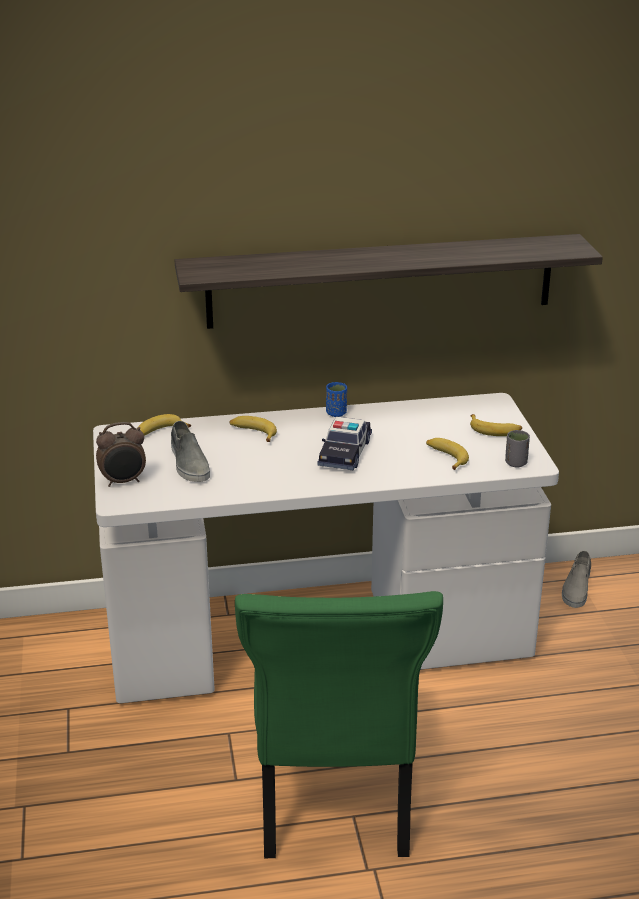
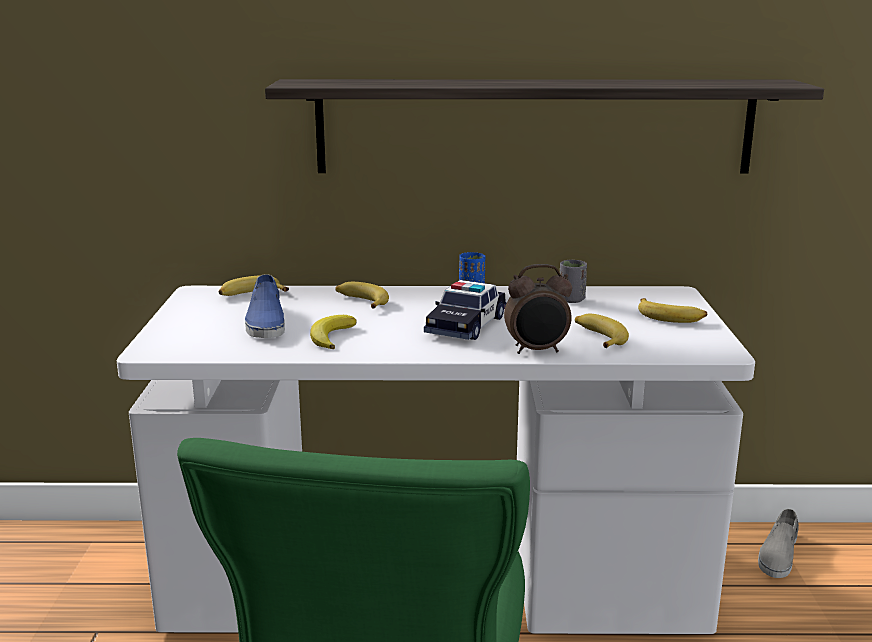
camera: 10 degrees right, 10 degrees down
(123, 481) = (174, 333): alarm clock -> alarm clock (537, 350)
(189, 463) = (265, 322): grey shoe -> blue shoe
(247, 474) = (331, 336): none -> banana
(515, 463) = (694, 349): grey cup -> grey cup (571, 300)

